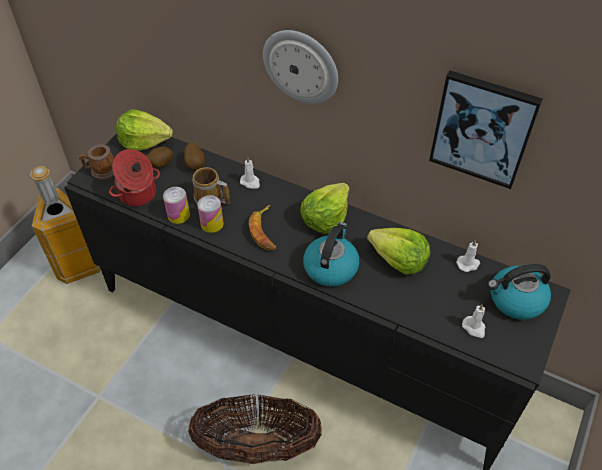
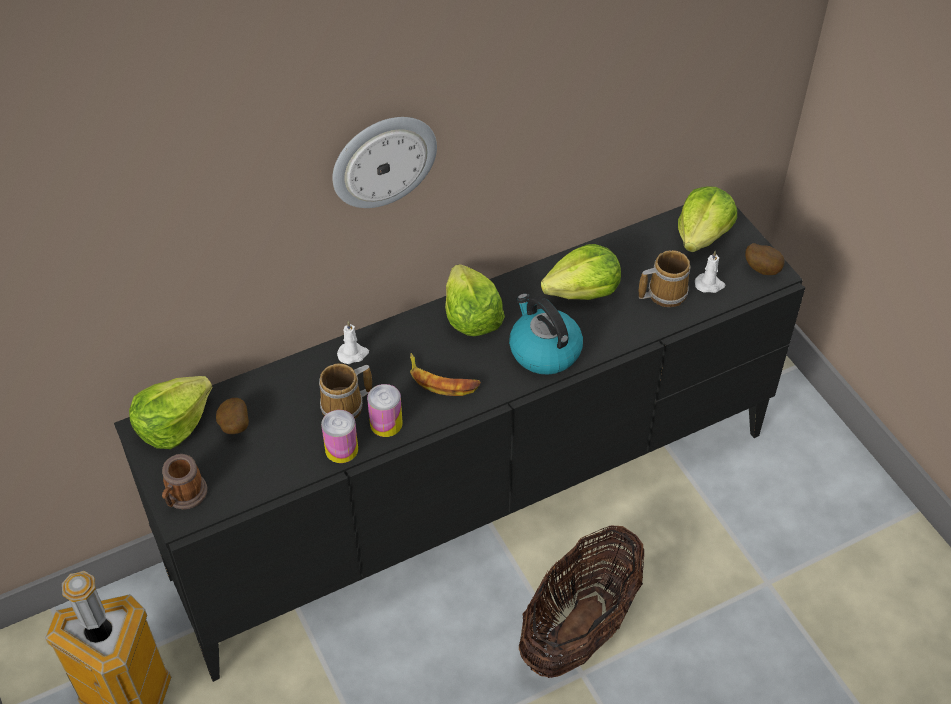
camera: 55 degrees left, 0 degrees up
(138, 194) = (267, 474): cooking pot -> none
(195, 165) = (271, 392): potato -> potato (762, 269)
(440, 305) = (664, 293): none -> mug
(468, 264) = (632, 241): white candle -> none
(482, 129) = (603, 89): picture -> none
(515, 300) = (702, 235): kettle -> lettuce

